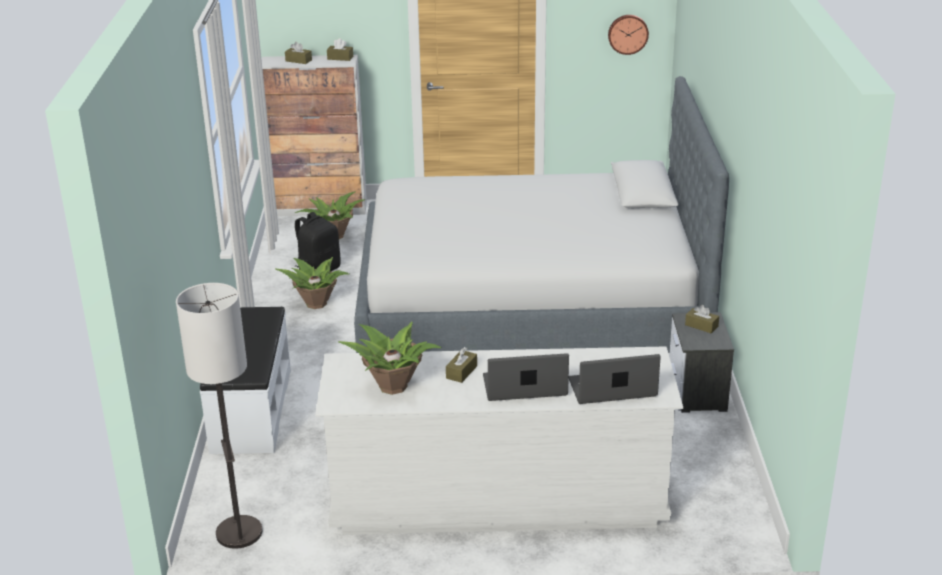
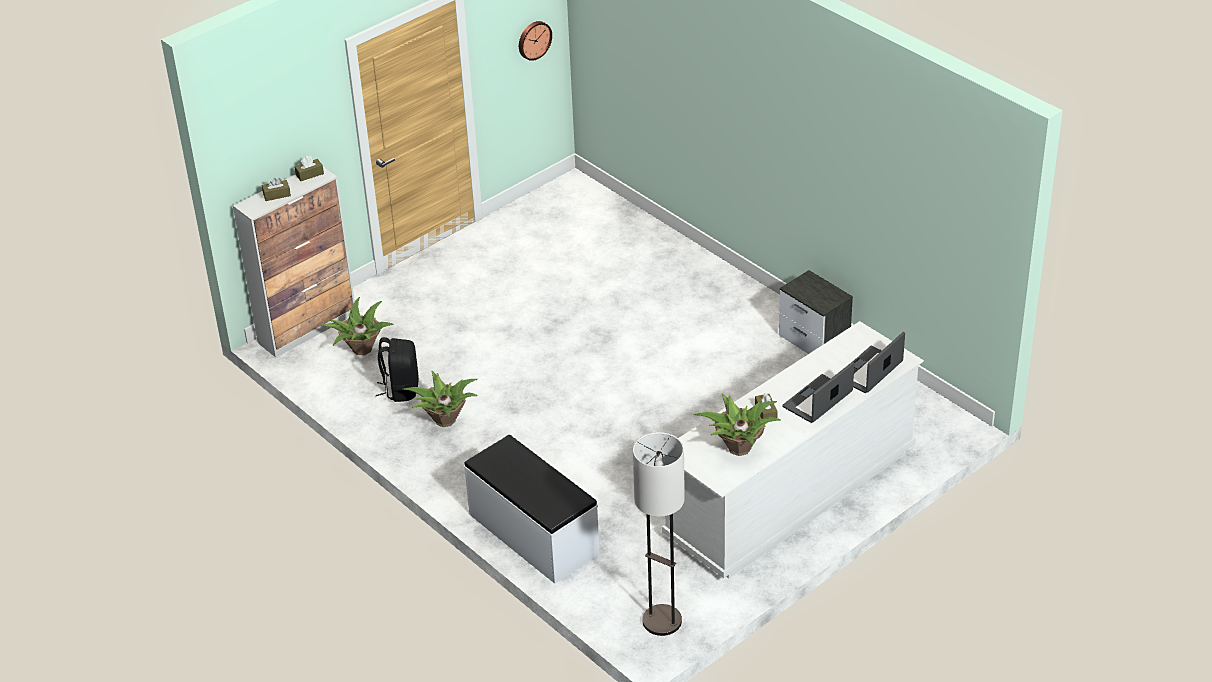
camera: 40 degrees left, 10 degrees up
(529, 308) = (614, 333): bed -> none
(701, 326) = (811, 288): brown tissue box -> none

